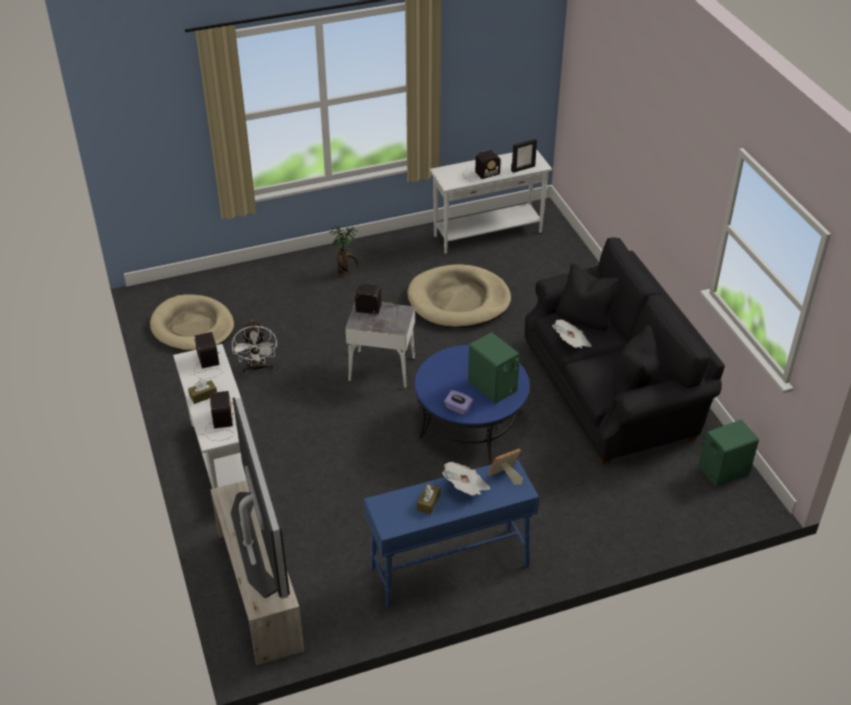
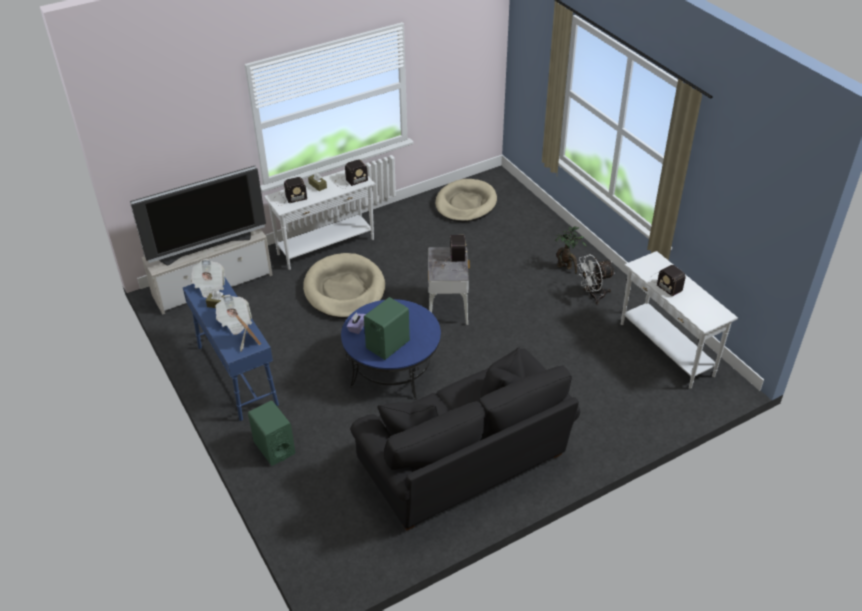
camera: 80 degrees right, 0 degrees up
(257, 368) = (429, 243): white fan -> white fan (593, 295)
(458, 301) = (554, 342): beige dog bed -> beige dog bed (345, 290)
(523, 168) = (692, 311): picture frame -> none
(571, 343) = (458, 389): newspaper -> newspaper (209, 285)
(723, 471) = (367, 555): green speaker -> green speaker (274, 448)

